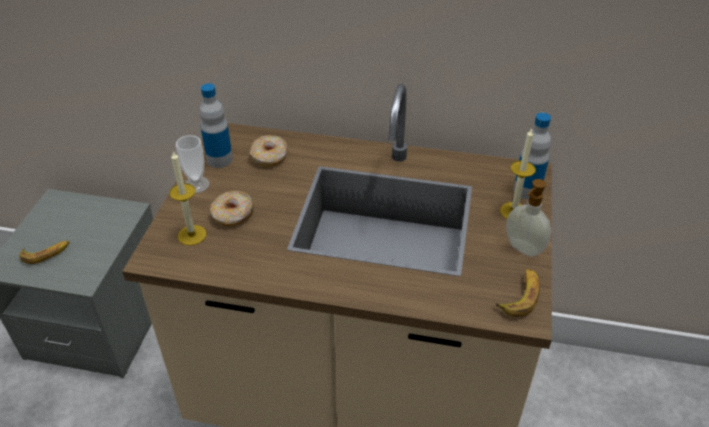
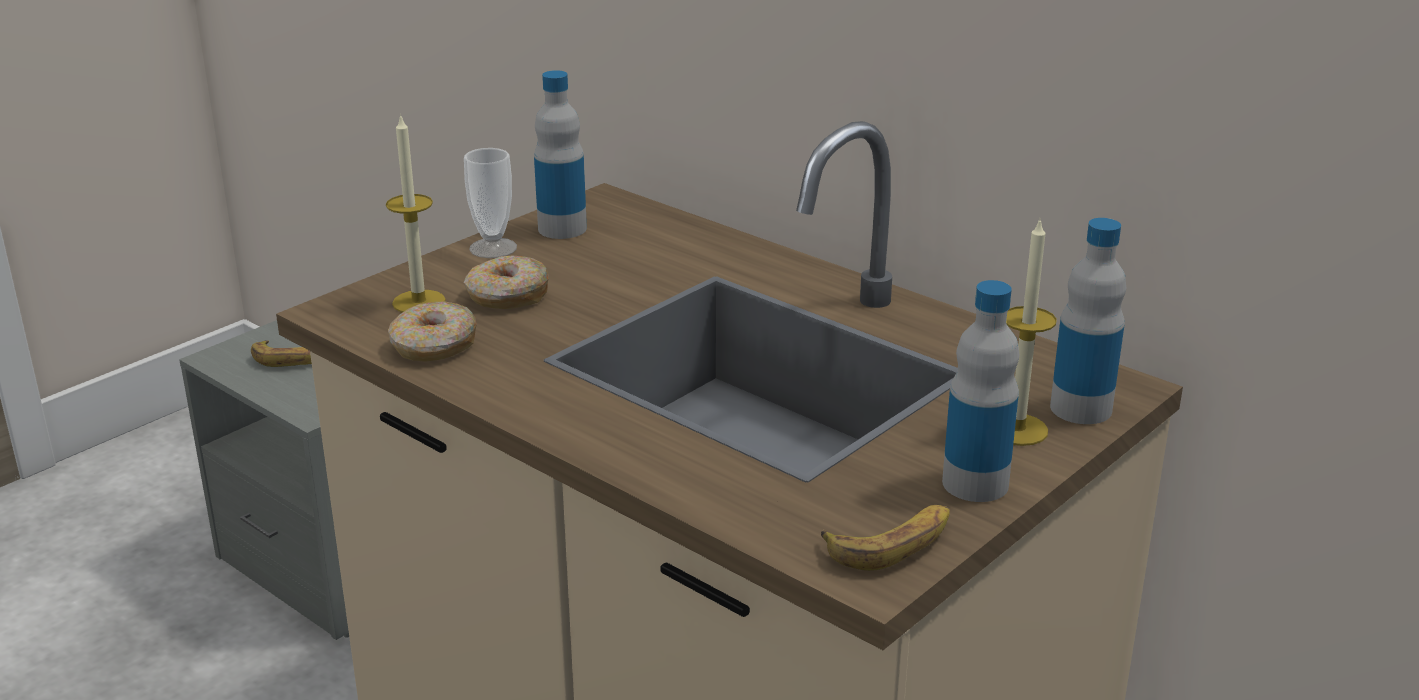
camera: 30 degrees right, 15 degrees down
(270, 157) = (646, 245): donut -> donut (434, 346)
(523, 248) = (975, 483): soap dispenser -> bottle

